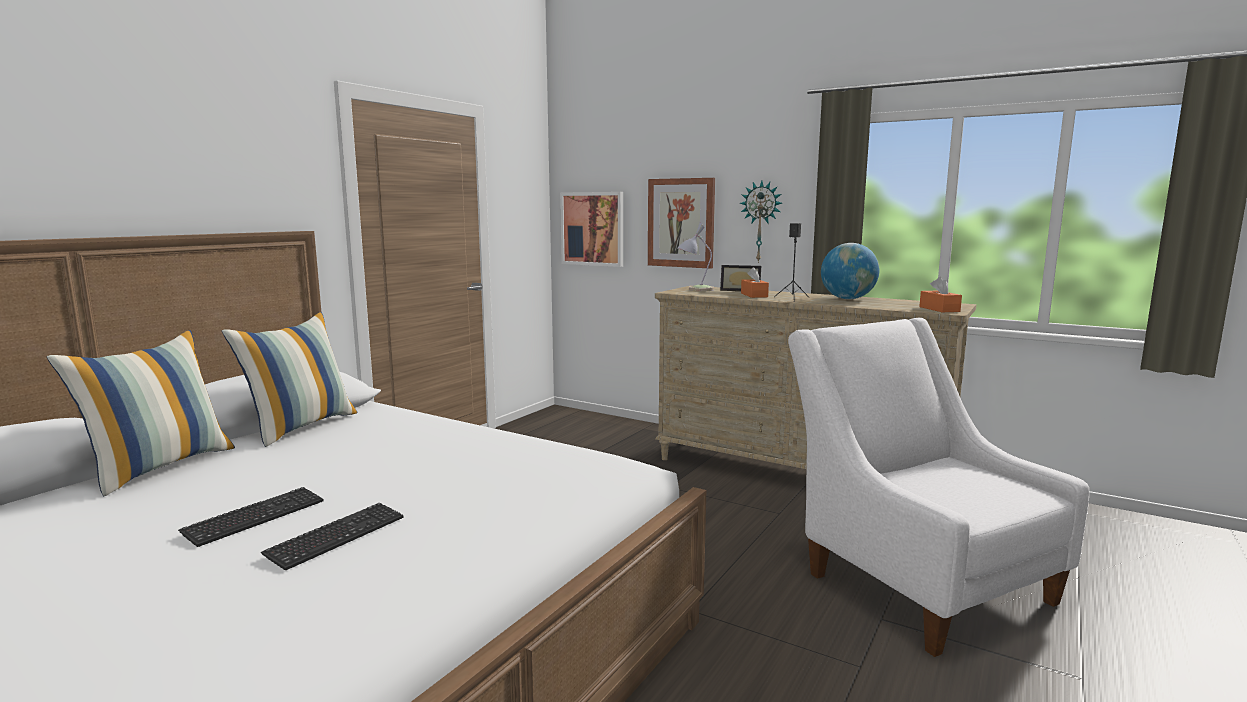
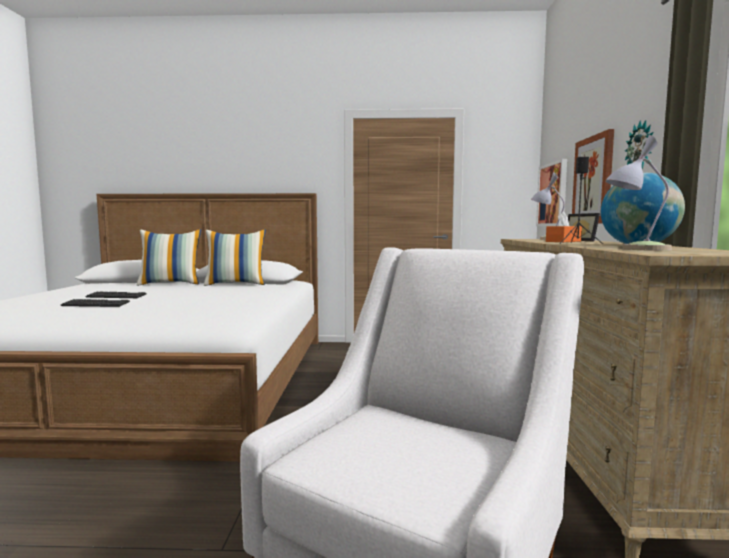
camera: 60 degrees right, 5 degrees down
(894, 306) = (635, 249): none -> table lamp
(939, 309) = (674, 252): orange tissue box -> none

